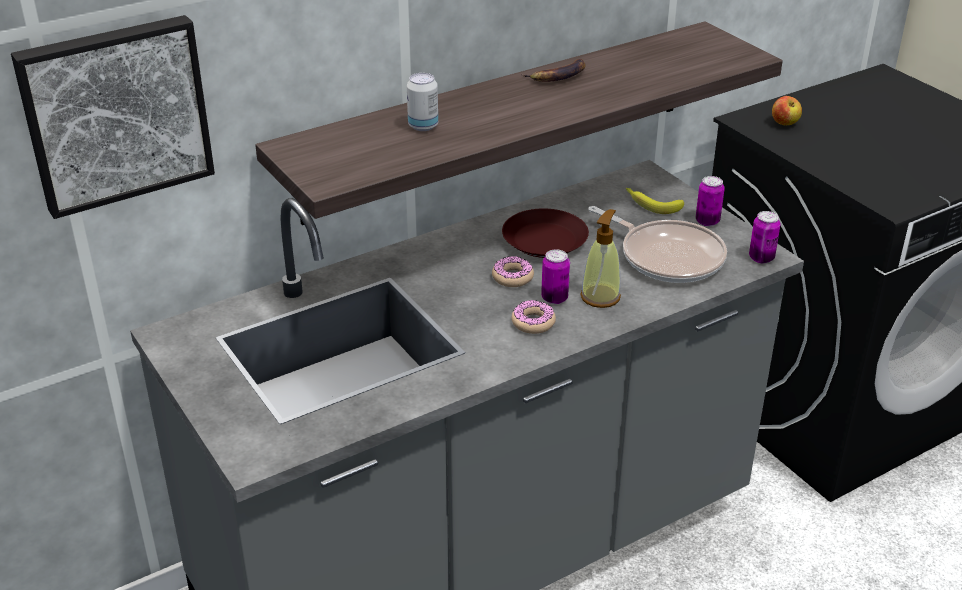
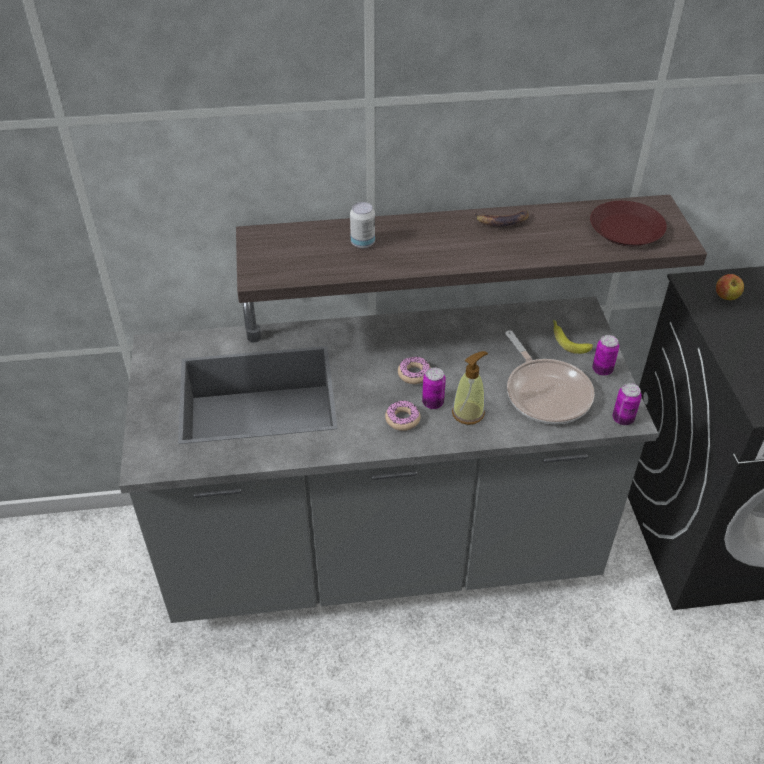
camera: 25 degrees right, 10 degrees up
(116, 113) = (123, 188): picture -> none
(544, 240) = (459, 348): brown plate -> brown plate (625, 230)

